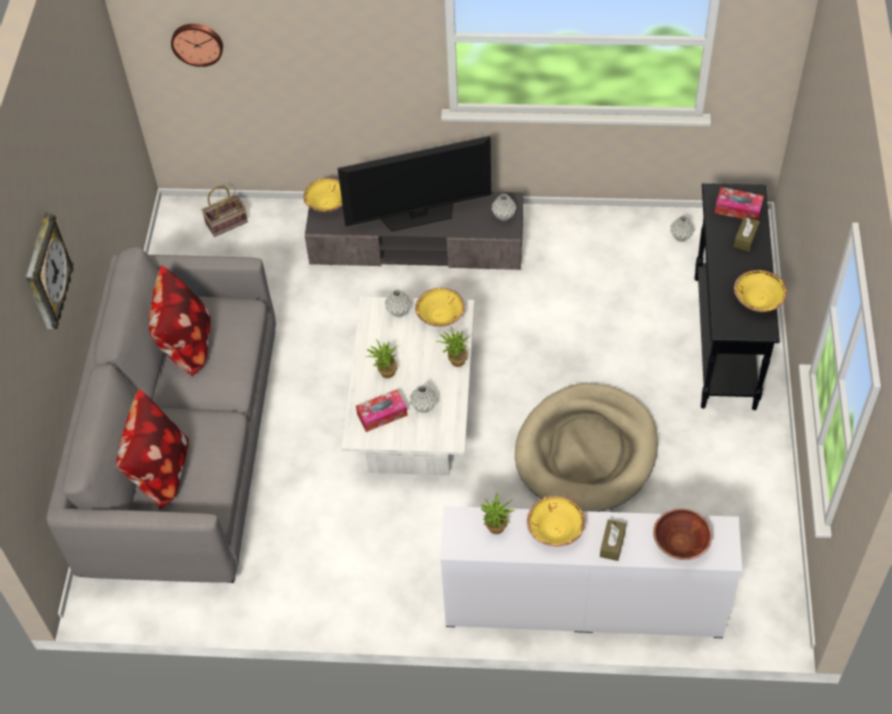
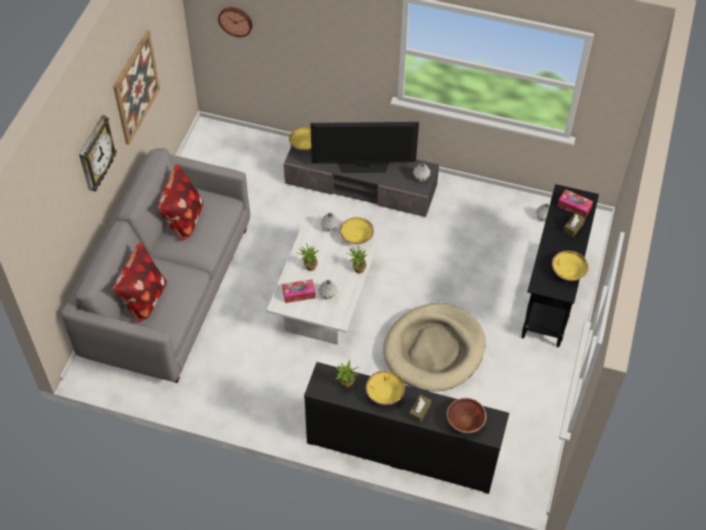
camera: 10 degrees right, 0 degrees up
(79, 165) = (136, 87): none -> picture
(226, 224) = (237, 144): basket -> none
(583, 605) = (401, 451): white dresser -> black dresser

